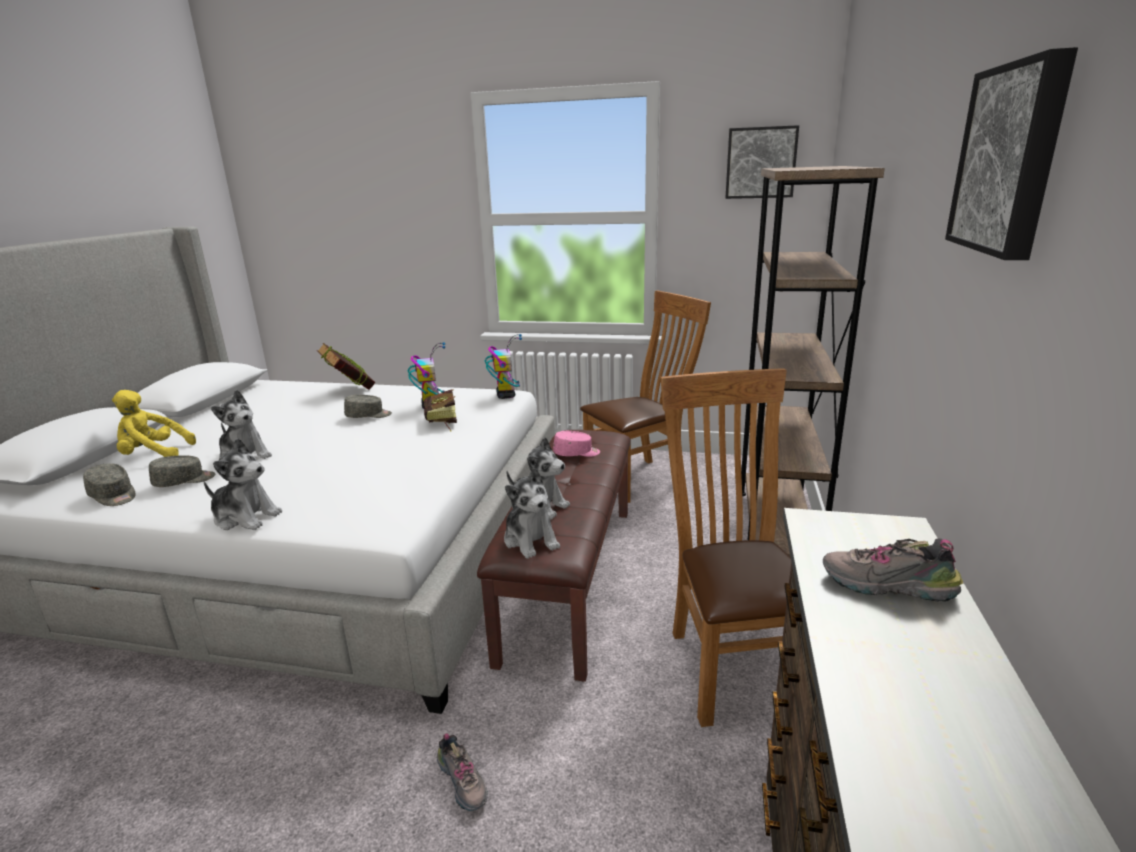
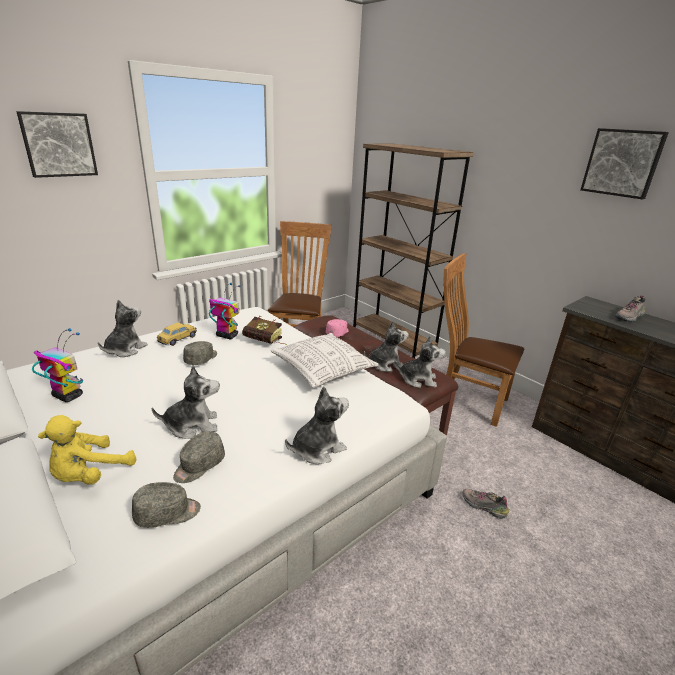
camera: 55 degrees left, 5 degrees up
(184, 481) = (199, 465): grey cap -> grey cap turned 150 degrees counterclockwise
(350, 390) = (125, 349): book -> plush toy
(394, 395) = (177, 339): none -> toy car
(415, 465) = (322, 370): none -> pillow
(464, 782) = (483, 507): shoe -> shoe turned 150 degrees counterclockwise
(505, 395) = (255, 312): toy robot -> toy robot (67, 396)
(760, 163) = (325, 136): picture -> picture (59, 144)

